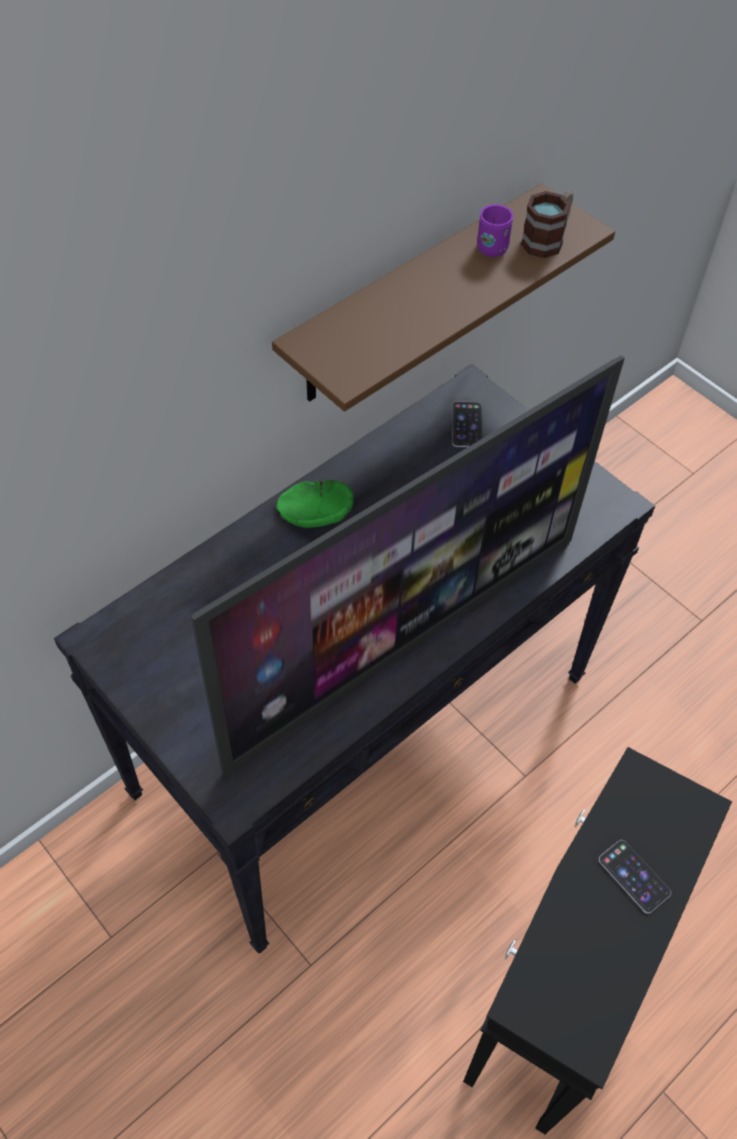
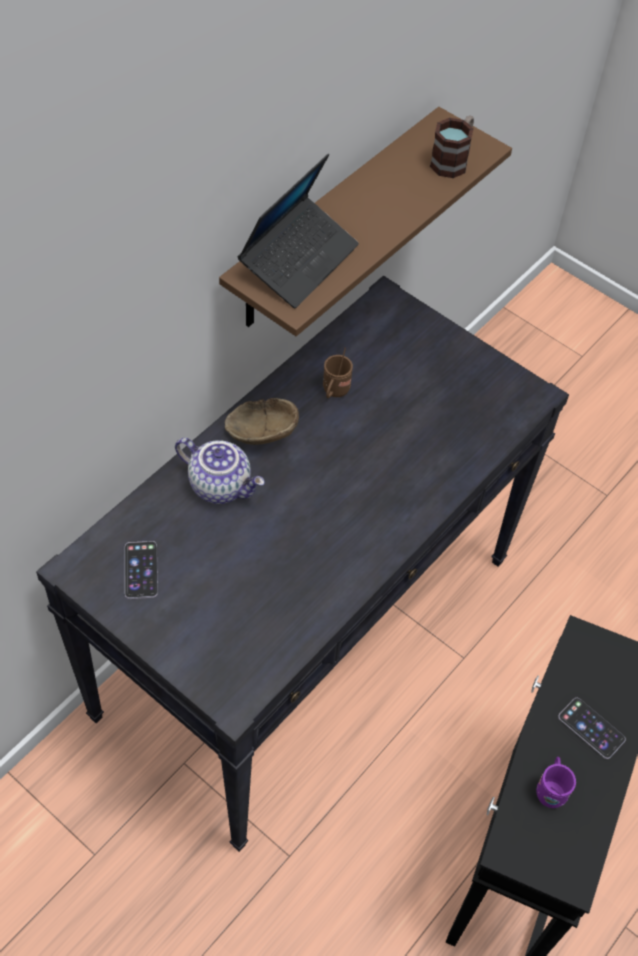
camera: 10 degrees left, 0 degrees up
(263, 566) = (221, 485): none -> teapot
(314, 514) = (260, 432): green bowl -> brown bowl
(361, 331) = (299, 260): none -> laptop
(400, 480) = (334, 392): none -> brown mug
(405, 643) = (363, 542): television -> none
(466, 425) = (387, 334): phone -> phone (141, 570)
(493, 246) = (405, 170): purple mug -> purple mug (551, 789)

